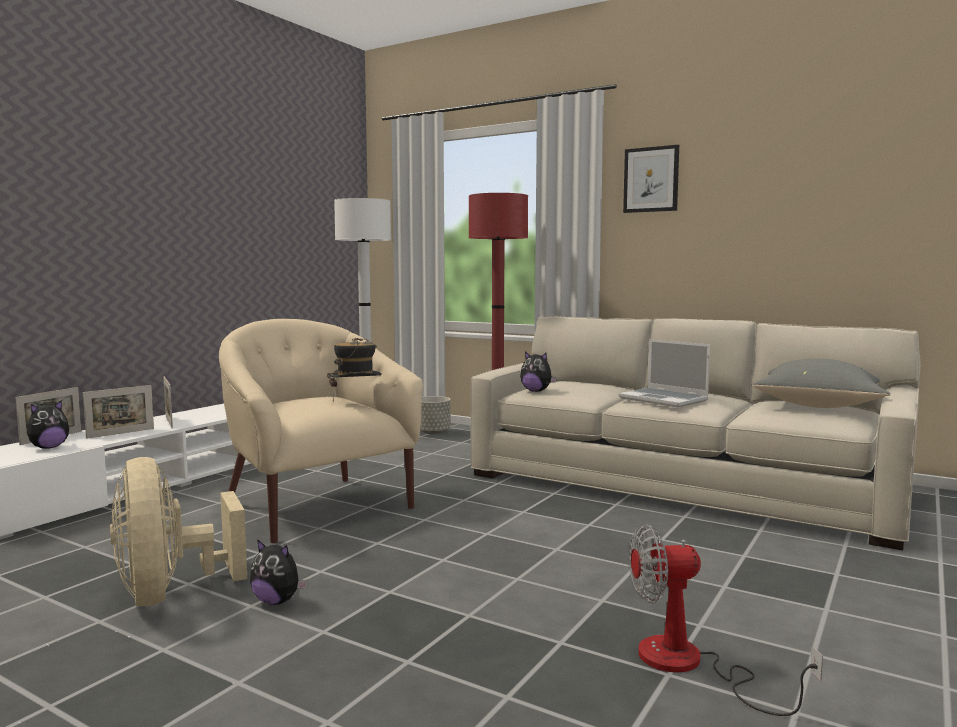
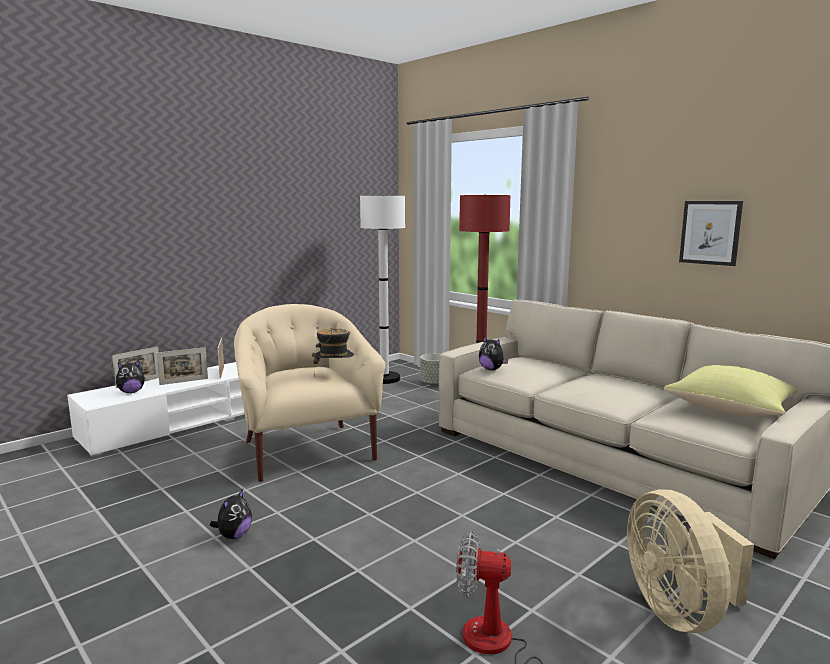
camera: 15 degrees right, 5 degrees up
(169, 593) = (170, 518): beige fan -> beige fan (679, 611)
(277, 601) = (234, 535): plush toy -> plush toy turned 105 degrees counterclockwise
(651, 179) = (617, 182): picture -> picture (710, 232)
(664, 399) = (591, 389): laptop -> none
(820, 406) = (732, 410): grey pillow -> yellow pillow

